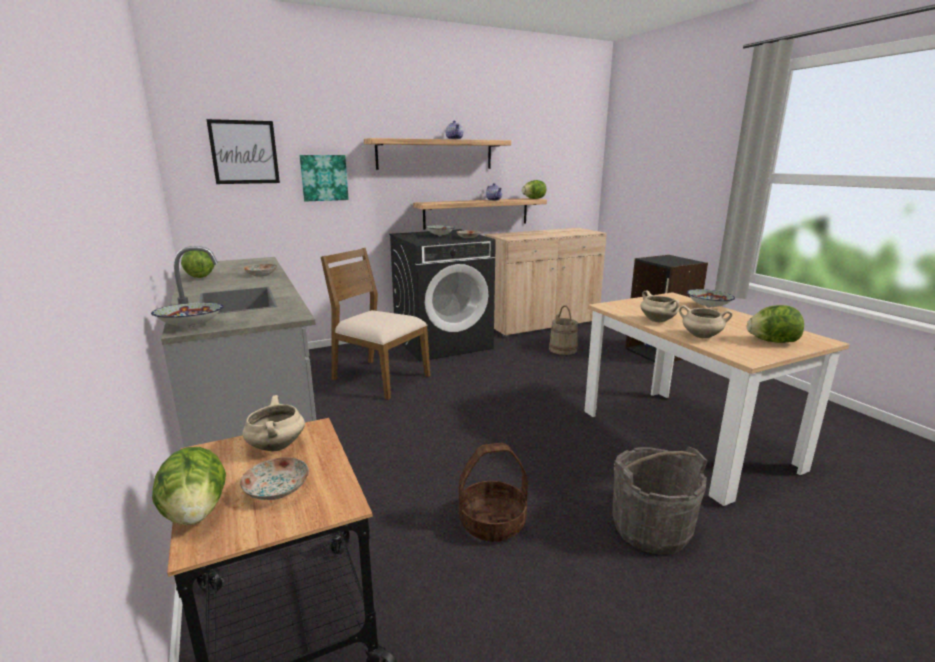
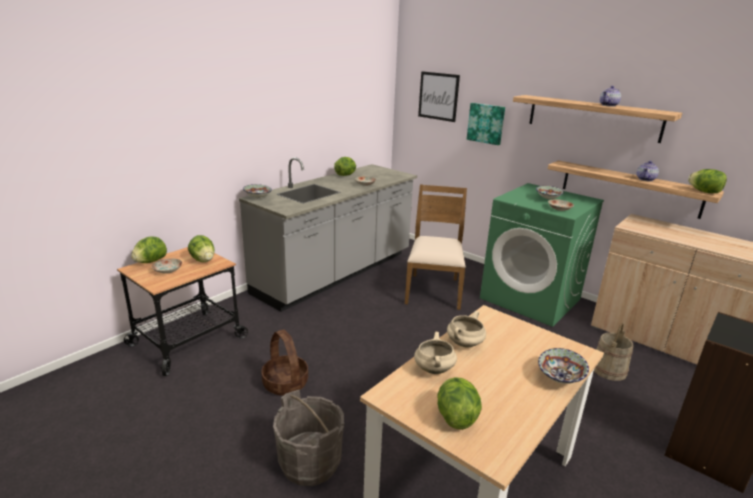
camera: 65 degrees right, 5 degrees up
(276, 446) = (203, 260): beige cooking pot -> lettuce
(443, 343) = (531, 299): black washing machine -> green washing machine

